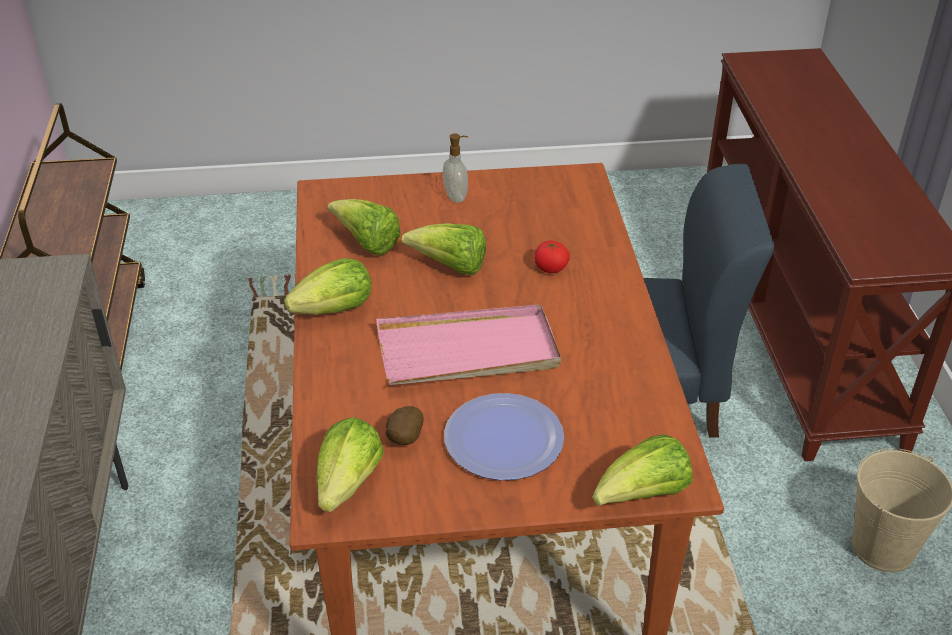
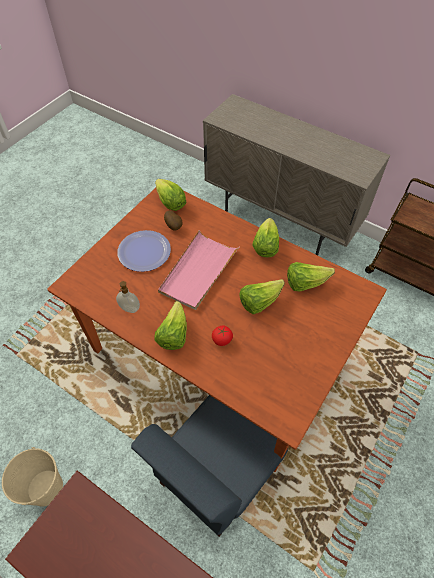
camera: 130 degrees right, 15 degrees up
(456, 196) = (317, 344): soap dispenser -> soap dispenser (129, 309)
(643, 495) = (78, 270): lettuce -> lettuce (173, 335)

